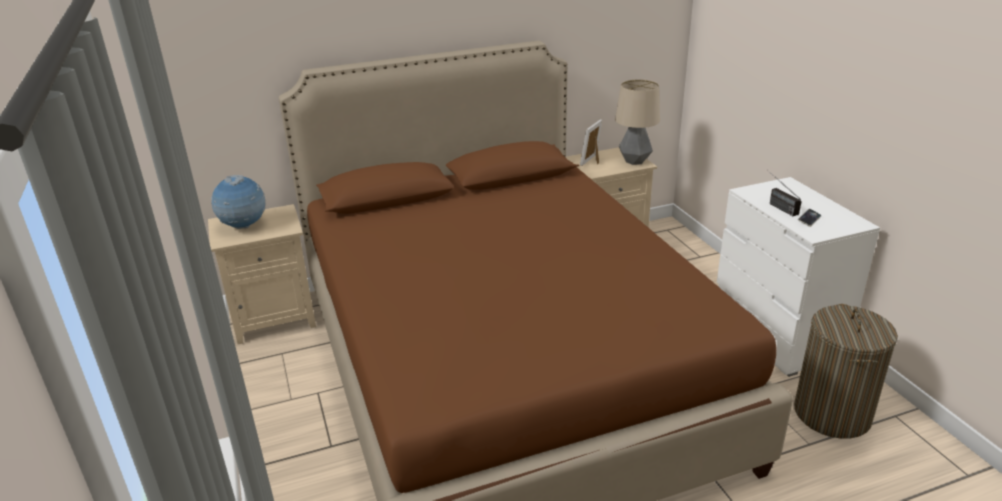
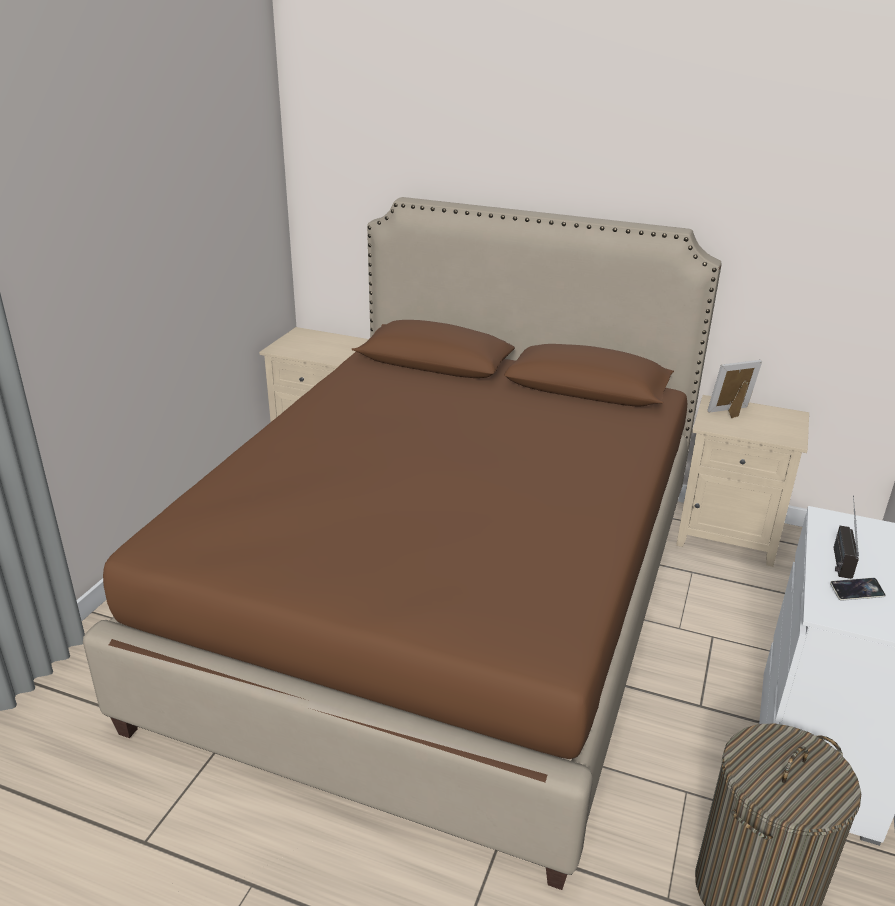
camera: 40 degrees right, 0 degrees up
(244, 227) = (308, 344): globe -> none
(634, 161) = (785, 432): table lamp -> none

